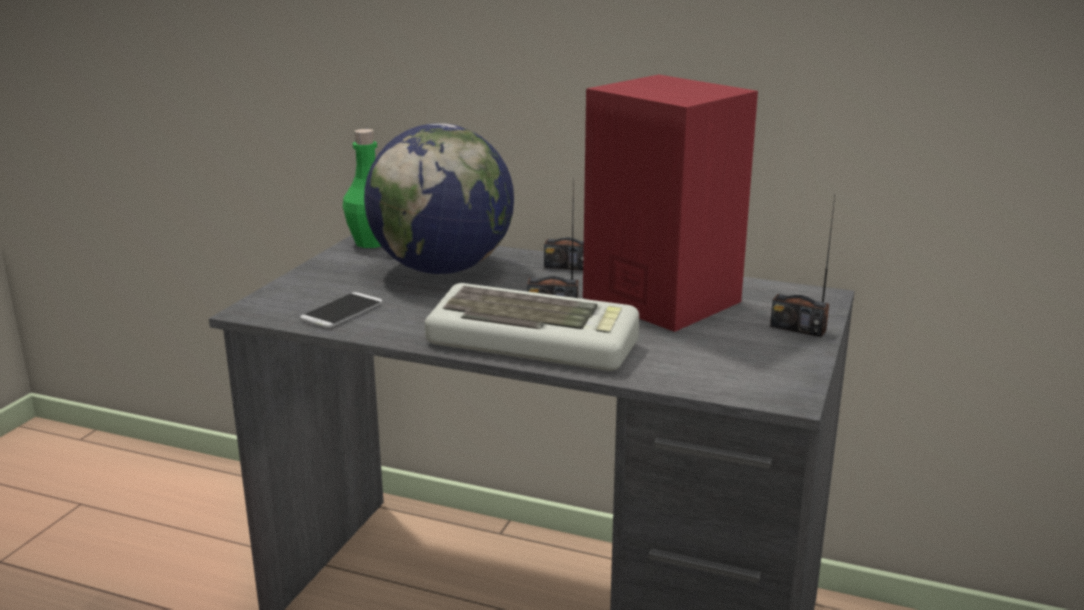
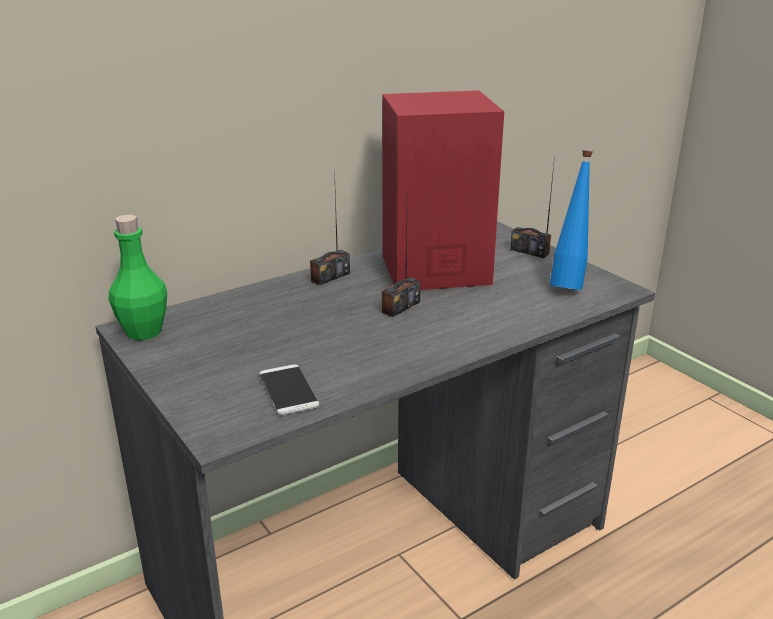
camera: 55 degrees left, 5 degrees up
(442, 269) = (260, 321): globe -> none
(535, 342) = (454, 332): keyboard -> none
(746, 367) = (568, 284): none -> blue bottle
(798, 328) = (529, 251): radio -> radio turned 60 degrees clockwise

